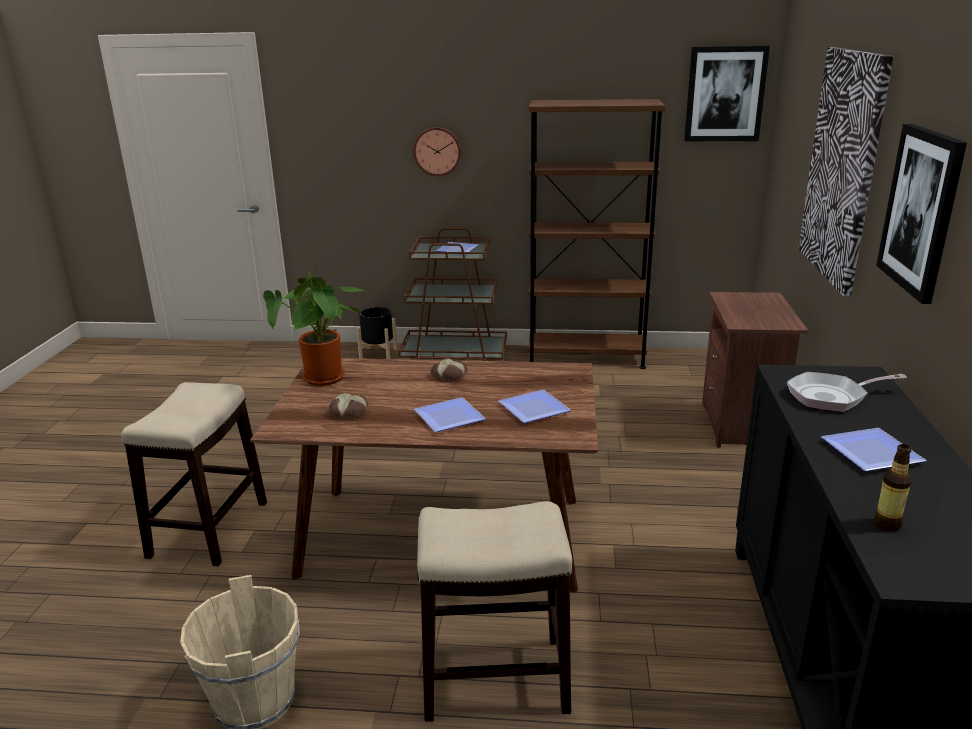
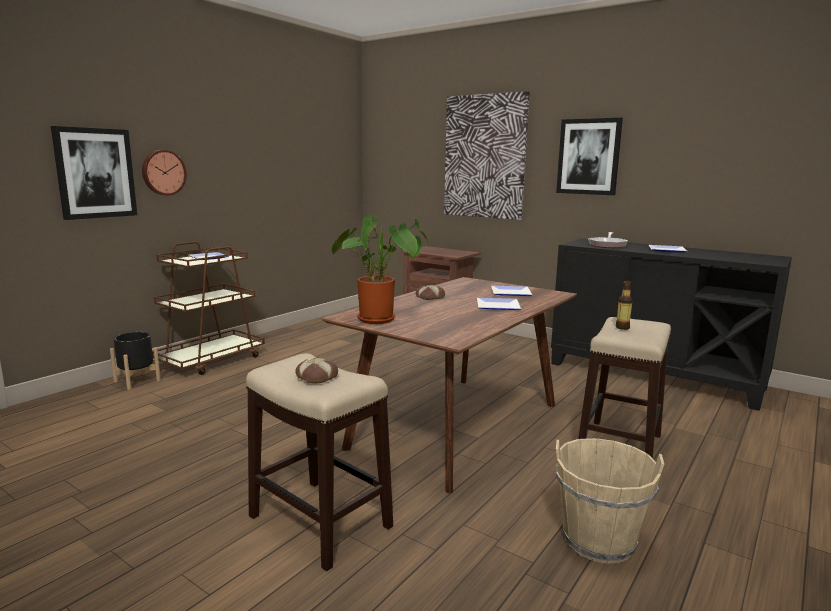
camera: 60 degrees left, 10 degrees down
(349, 411) = (452, 322): bread -> bread (317, 376)
(586, 357) = (297, 331): brown bookcase -> none
(725, 94) = (340, 134): picture -> picture (95, 173)
(887, 524) = (730, 258): bottle -> bottle (622, 327)

